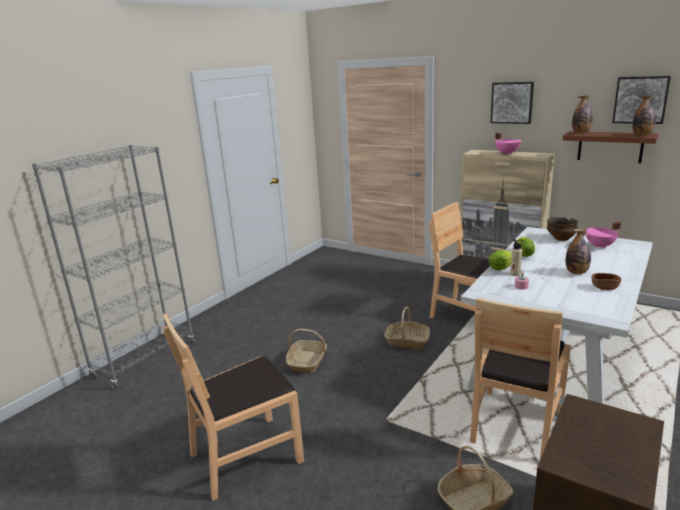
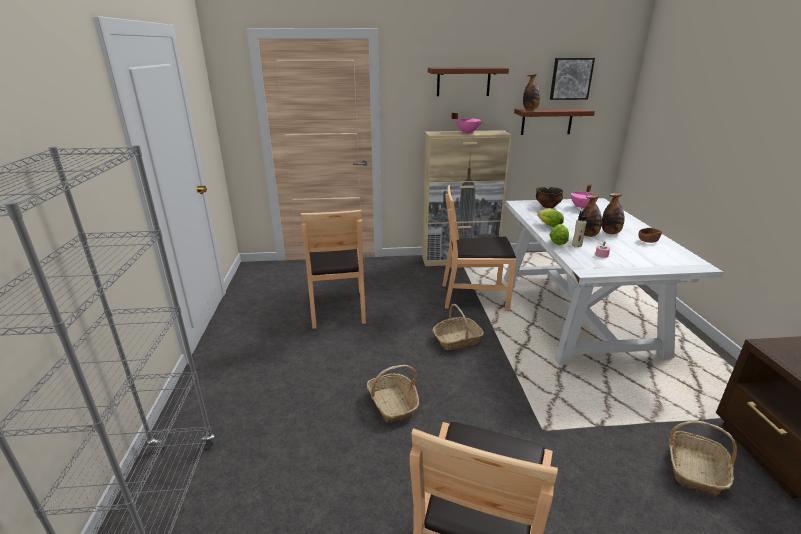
camera: 40 degrees left, 5 degrees up
(512, 102) = (463, 81): picture -> brown shelf
(515, 425) = (627, 382): brown chair -> brown chair (337, 308)
(642, 135) = (578, 109): bottle -> bottle (588, 235)

